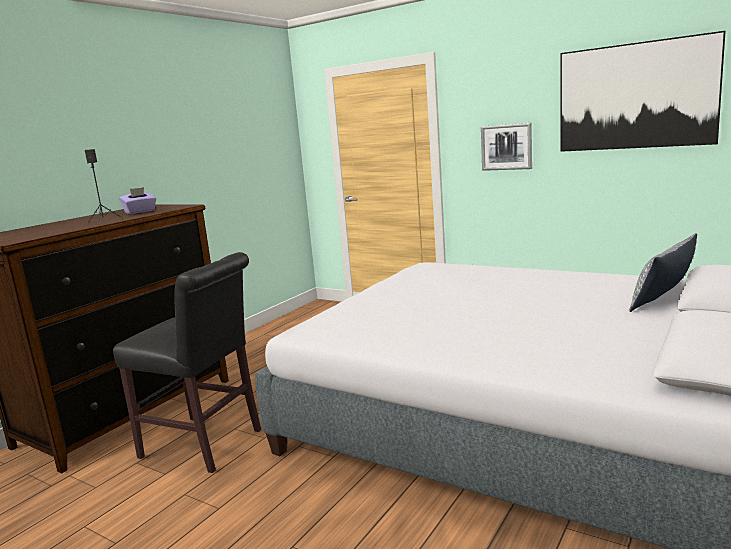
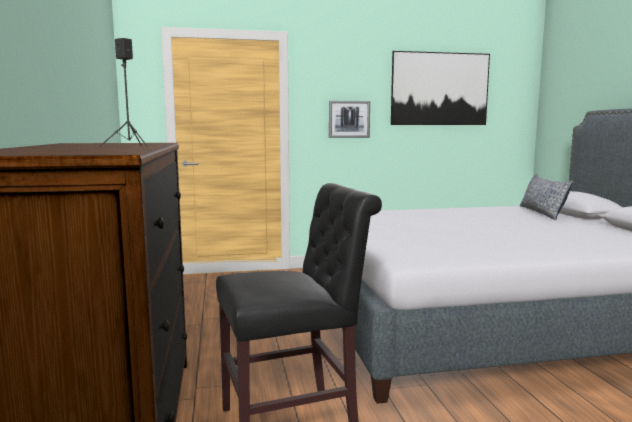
camera: 45 degrees left, 5 degrees down
(140, 212) = (119, 144): purple tissue box -> none

